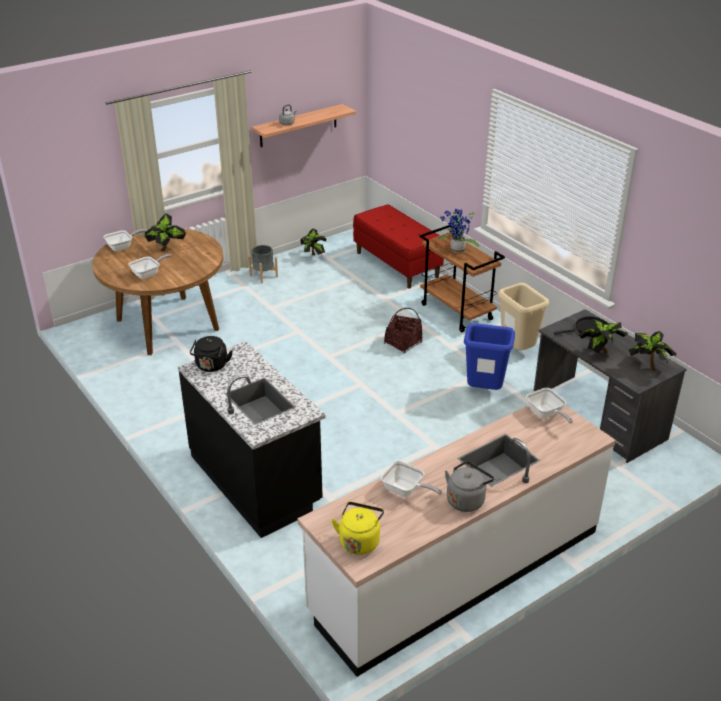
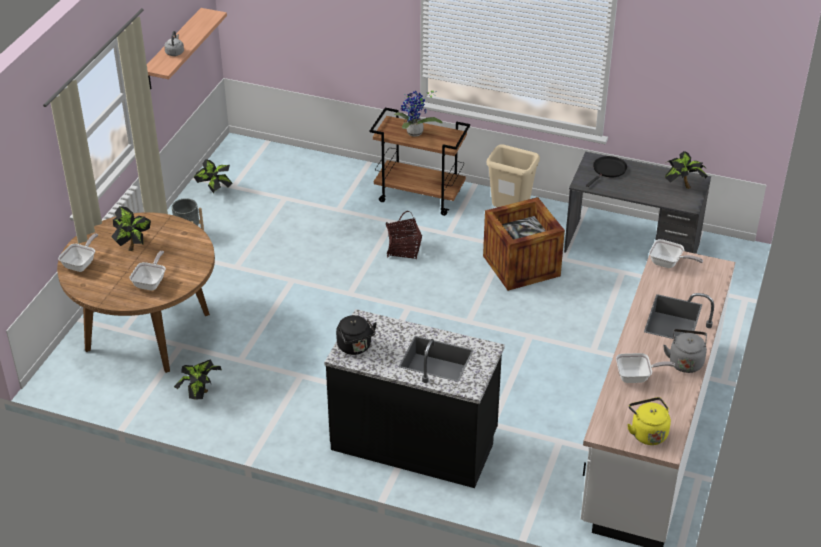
camera: 35 degrees left, 5 degrees up
(397, 264) = (311, 167): red bench -> none
(484, 391) = (521, 266): blue trash can -> crate
(600, 352) = (636, 189): potted plant -> potted plant (200, 394)

